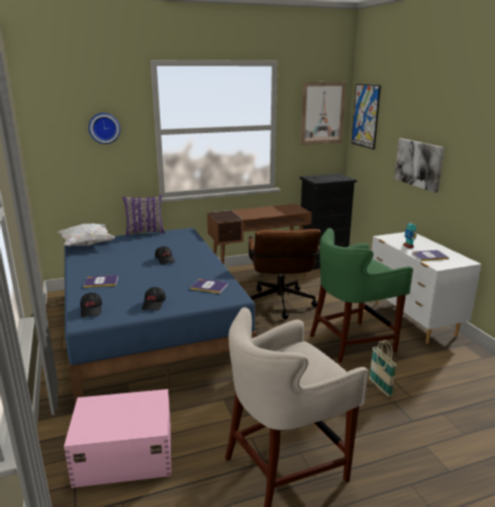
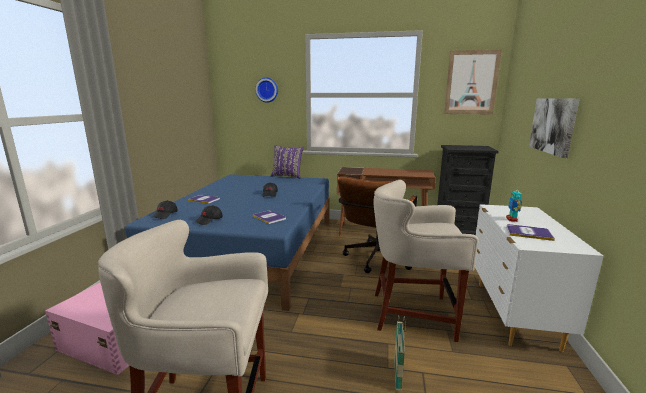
camera: 30 degrees right, 5 degrees down
(87, 245) = (237, 178): white pillow -> none
(352, 342) = (413, 314): green stool -> beige stool
(365, 116) = (515, 82): picture -> none

